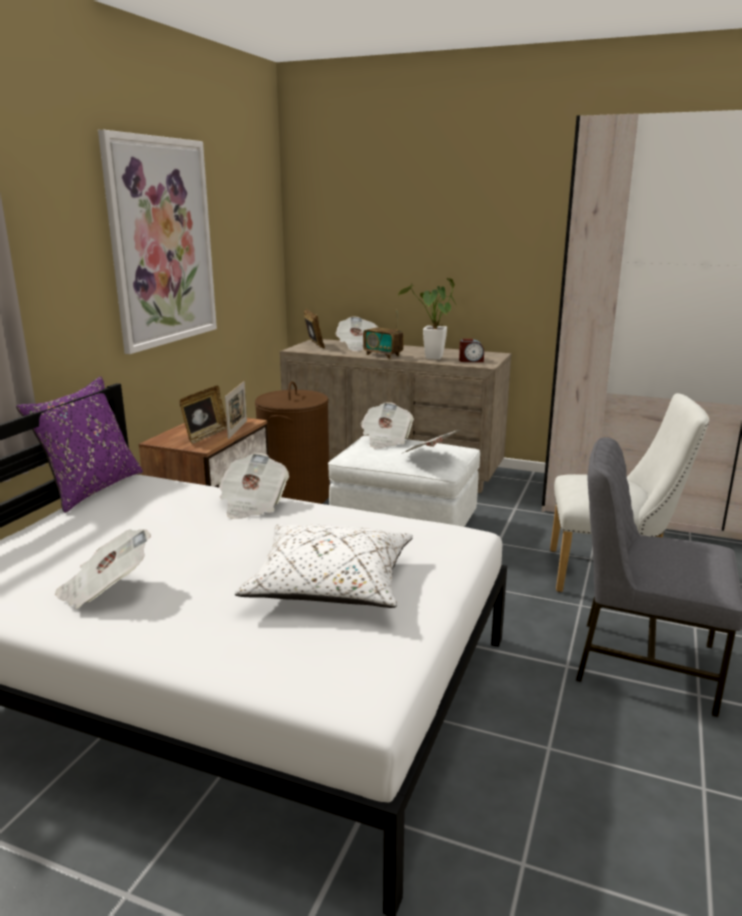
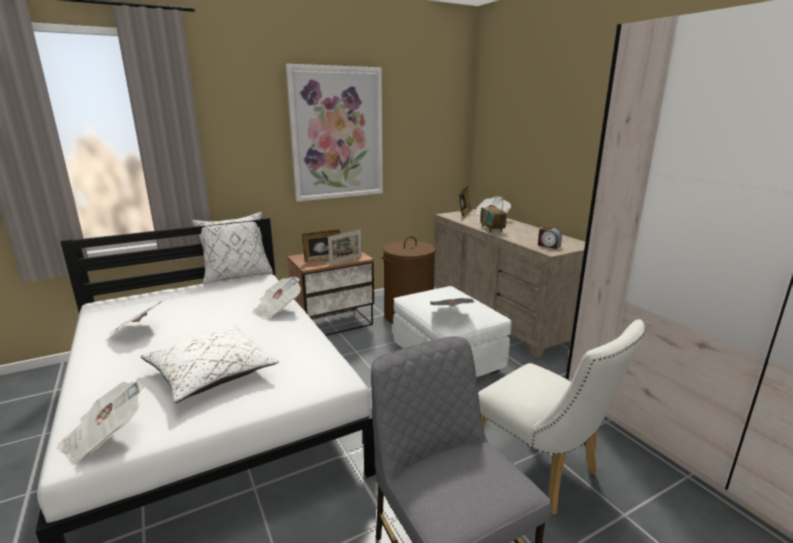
camera: 40 degrees right, 0 degrees up
(91, 489) = (237, 276): purple pillow -> white pillow
(386, 440) = (445, 293): newspaper -> newspaper (105, 437)
(432, 358) = (522, 238): potted plant -> none

